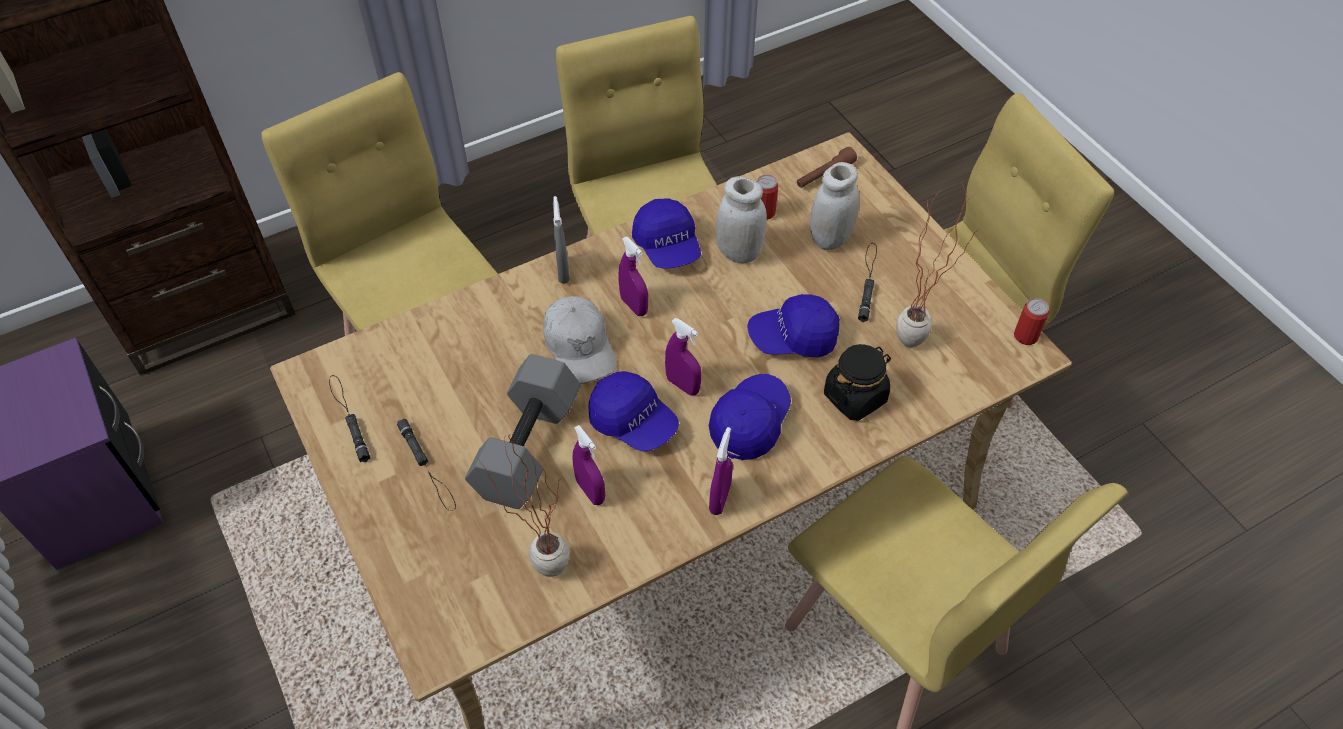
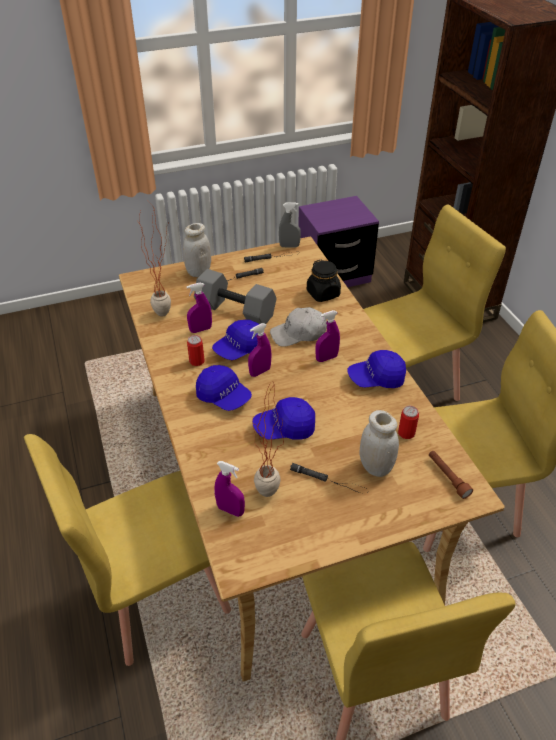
camera: 100 degrees right, 10 degrees down
(563, 271) = (359, 332): grey spray bottle -> grey spray bottle (289, 246)
(720, 499) = (176, 376): purple spray bottle -> purple spray bottle (230, 510)
(739, 252) = (367, 413): white jar -> white jar (198, 272)
(793, 338) = (284, 428): blue cap -> blue cap turned 105 degrees counterclockwise
(855, 397) = (228, 451): black jar -> black jar (323, 294)
(1025, 336) = (255, 571): can -> can (197, 361)

